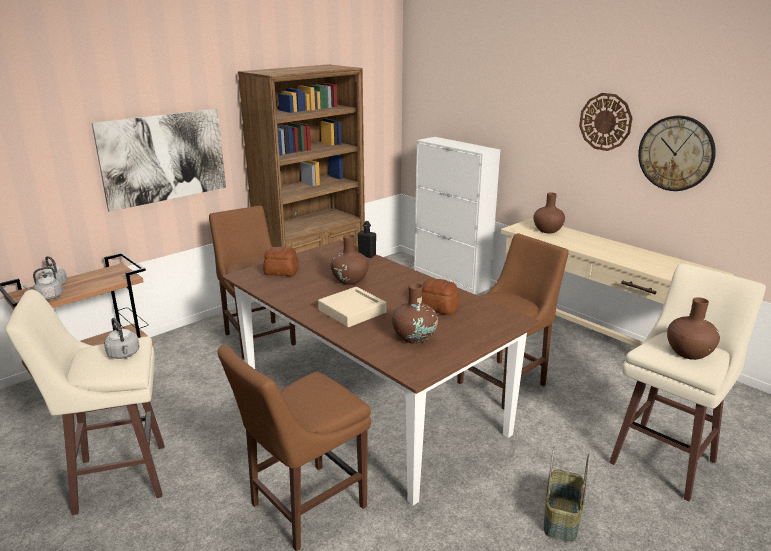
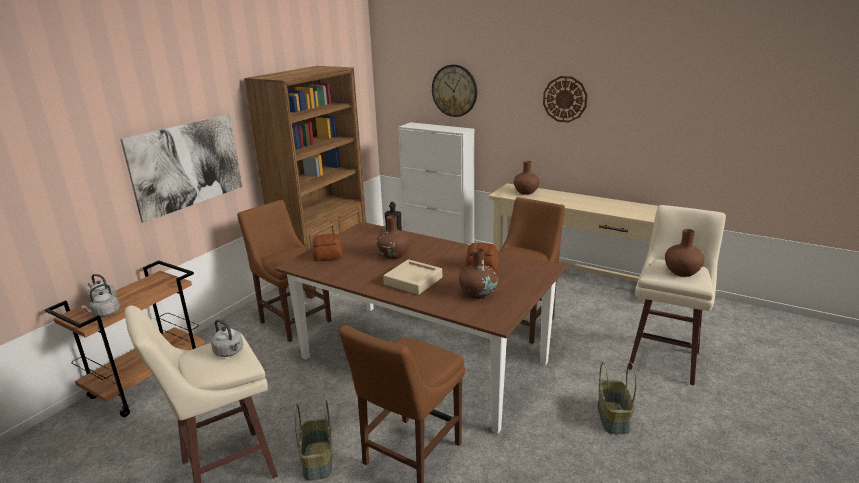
camera: 15 degrees left, 0 degrees up
(209, 490) = (318, 461): none -> basket
(676, 153) = (625, 120): wall clock -> wall clock (454, 90)

